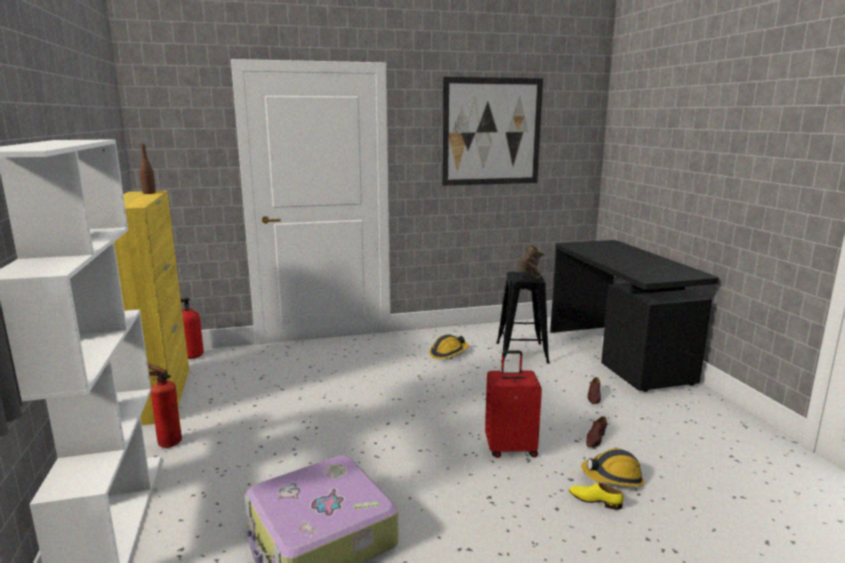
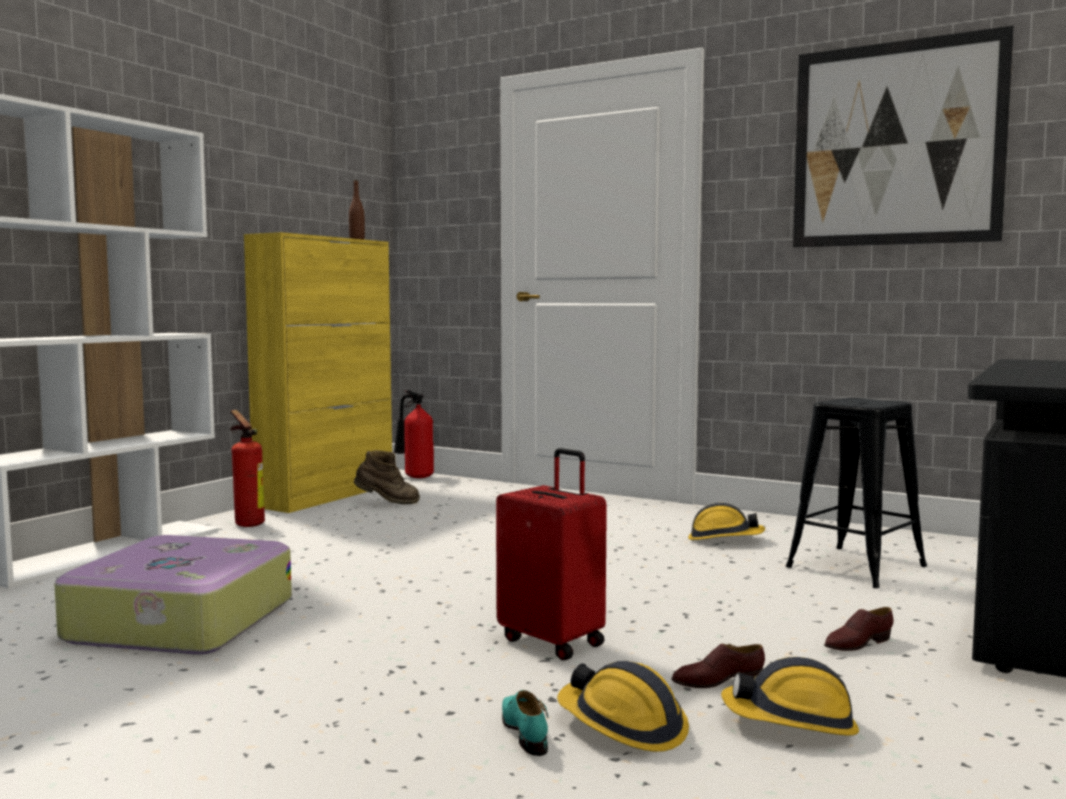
camera: 45 degrees right, 10 degrees down
(529, 280) = (850, 404): brown boot -> brown boot (387, 503)
(595, 500) = (525, 731): yellow shoe -> turquoise shoe
(644, 446) = (791, 722): none -> hard hat

